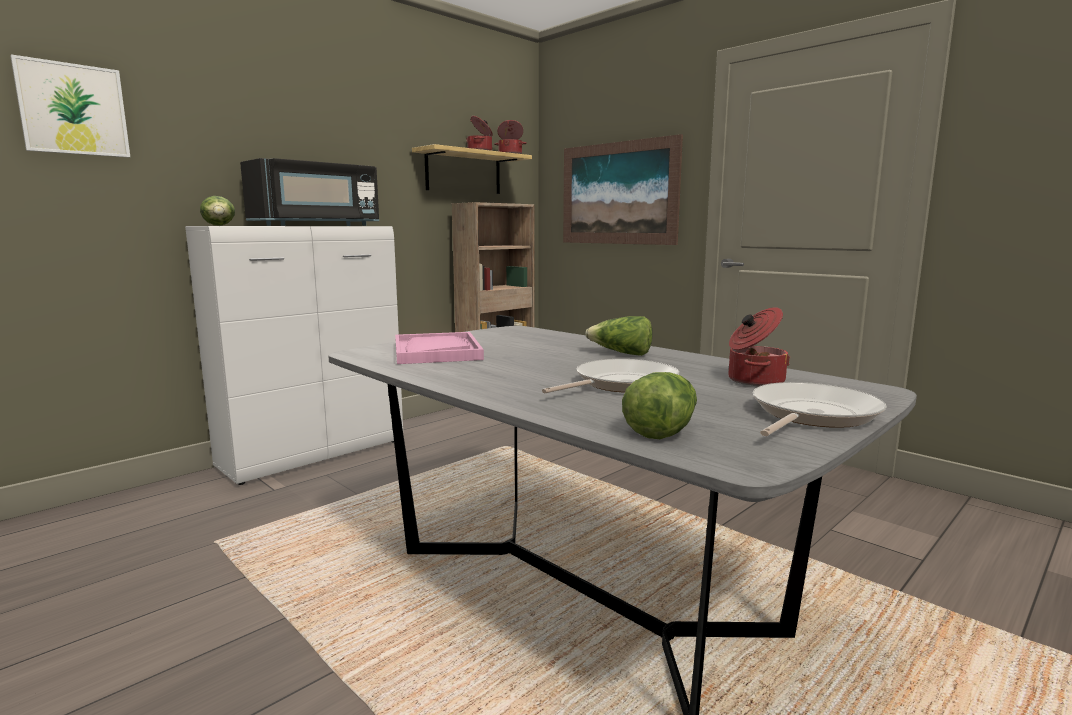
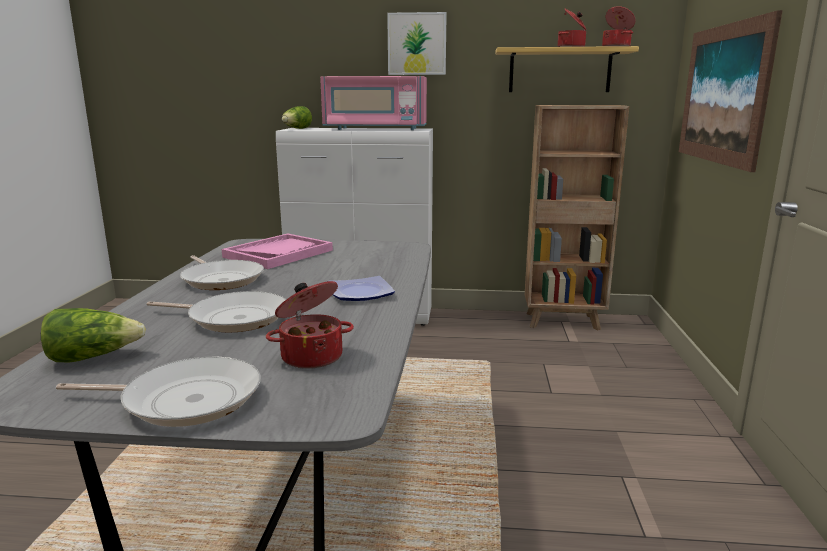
camera: 50 degrees right, 5 degrees up
(73, 109) = (231, 50): picture -> picture (417, 44)
(317, 225) = (375, 129): black microwave -> pink microwave
(483, 373) = (221, 279): none -> frying pan
(621, 353) = (359, 293): lettuce -> plate

